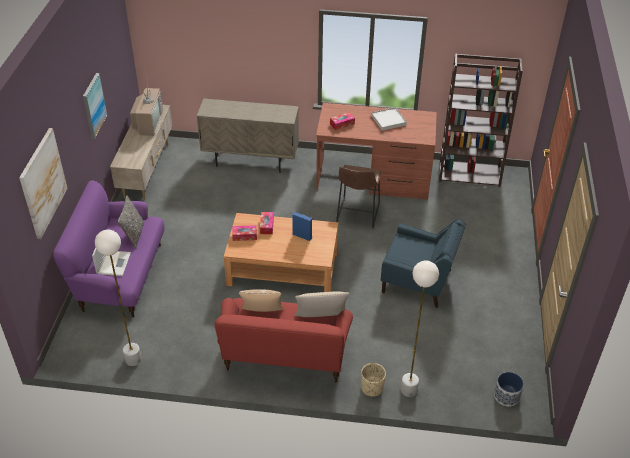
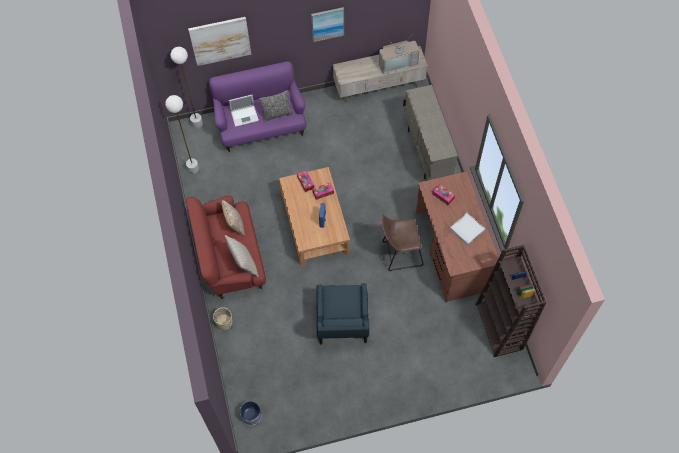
camera: 70 degrees right, 20 degrees up
(408, 390) = (232, 347): white floor lamp -> white floor lamp (197, 124)

